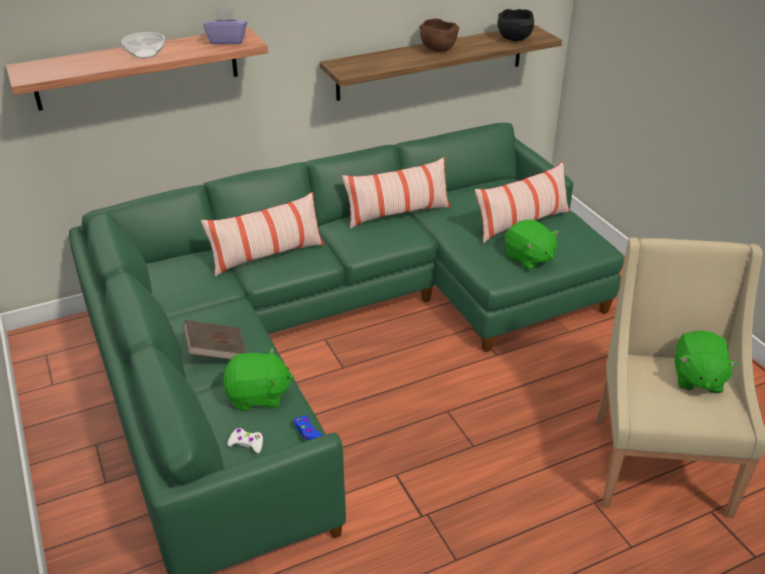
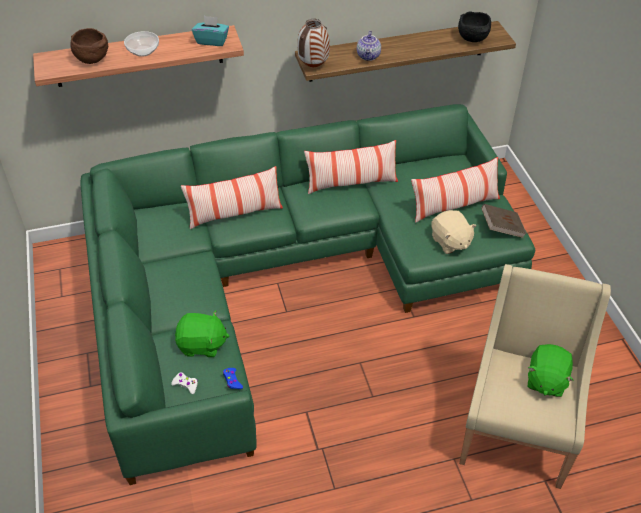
camera: 10 degrees right, 10 degrees up
(216, 351) = (178, 301): brown book -> brown book (501, 228)
(227, 41) = (212, 41): purple tissue box -> turquoise tissue box
(346, 71) = (313, 66): none -> vase
(406, 60) = (369, 56): none -> teapot
(437, 50) = (399, 46): brown bowl -> brown bowl (91, 59)
(529, 258) = (450, 242): green plush toy -> beige plush toy

